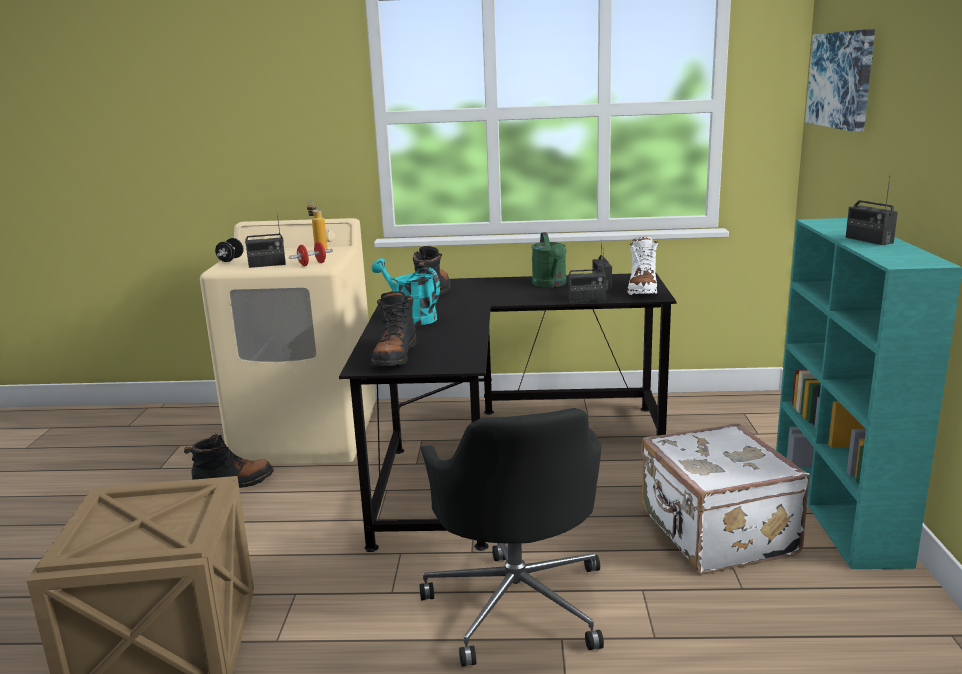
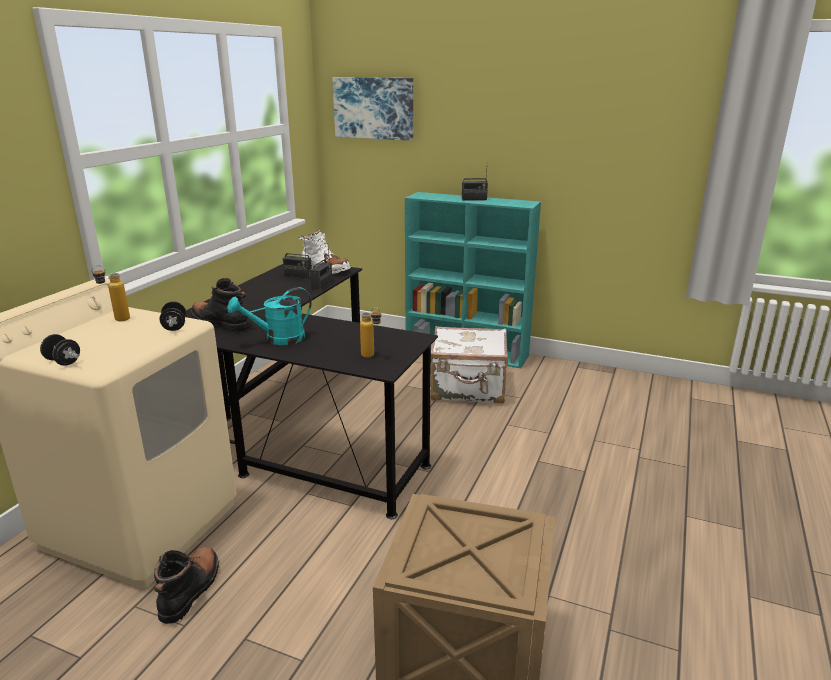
camera: 70 degrees left, 5 degrees up
(267, 264) = (132, 345): radio -> none
(312, 264) = (174, 326): red dumbbell -> black dumbbell
(395, 356) = (372, 356): black boot -> bottle
(517, 602) = (496, 467): black office chair -> none
(551, 284) = (268, 286): green watering can -> none

